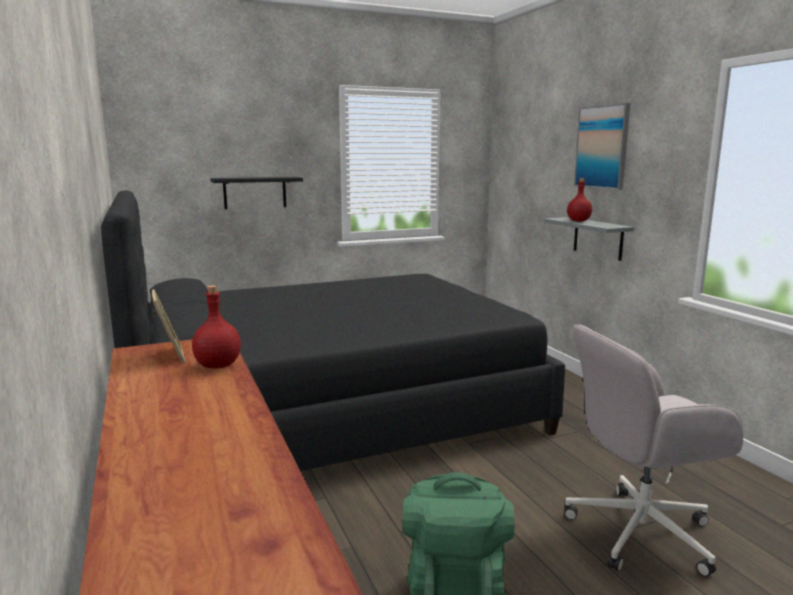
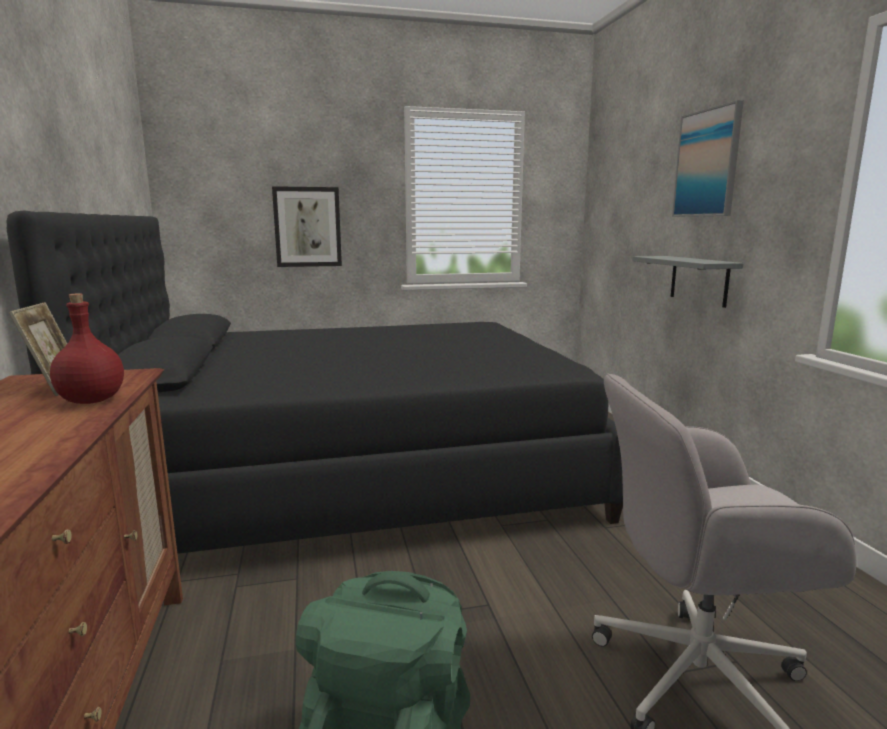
camera: 10 degrees right, 0 degrees up
(255, 192) = (307, 227): black shelf -> picture
(579, 221) = (674, 258): red bottle -> none

